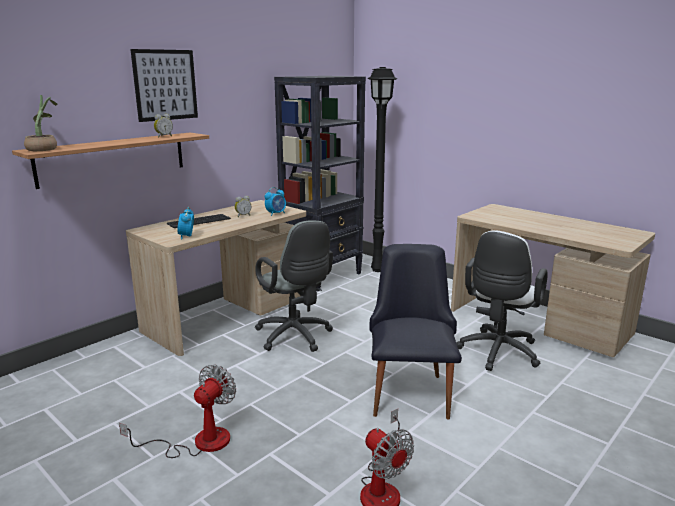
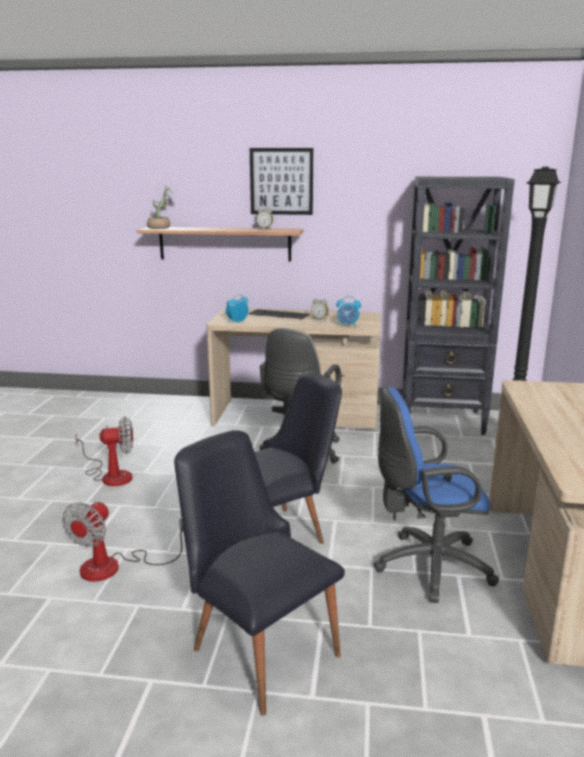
camera: 55 degrees right, 0 degrees up
(497, 353) = (427, 566): white office chair -> blue office chair
(543, 446) = (257, 644): none -> black chair

